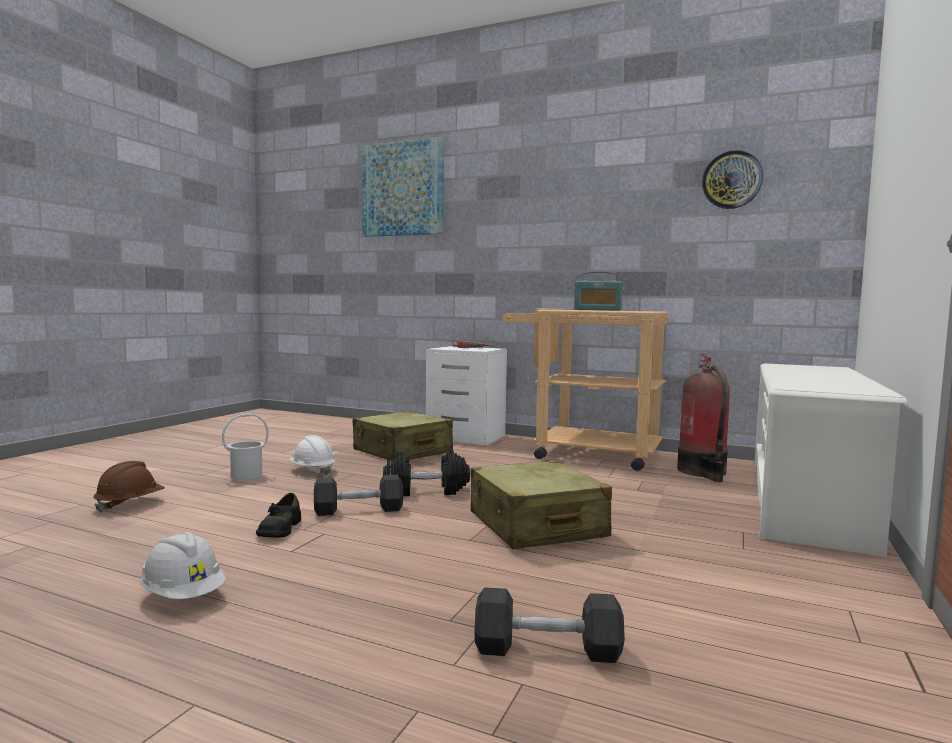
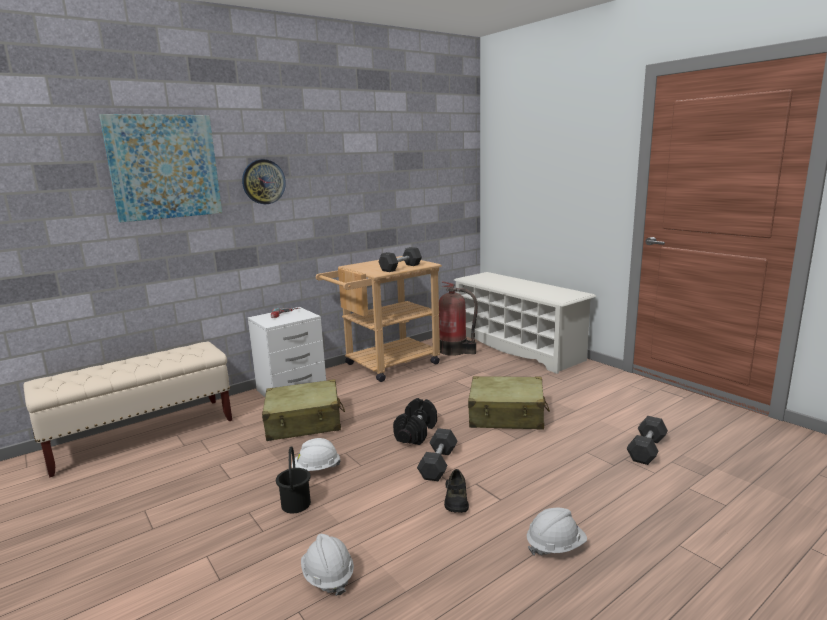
camera: 60 degrees left, 10 degrees up
(130, 504) = (328, 576): brown hard hat -> white hard hat
(246, 475) = (295, 504): white bucket -> black bucket
(279, 529) = (456, 500): black shoe -> black shoe turned 60 degrees clockwise
(334, 423) = (143, 435): none -> beige bench
(597, 310) = (400, 267): radio -> grey dumbbell
(732, 180) = (425, 166): wall clock -> wall clock (263, 181)

